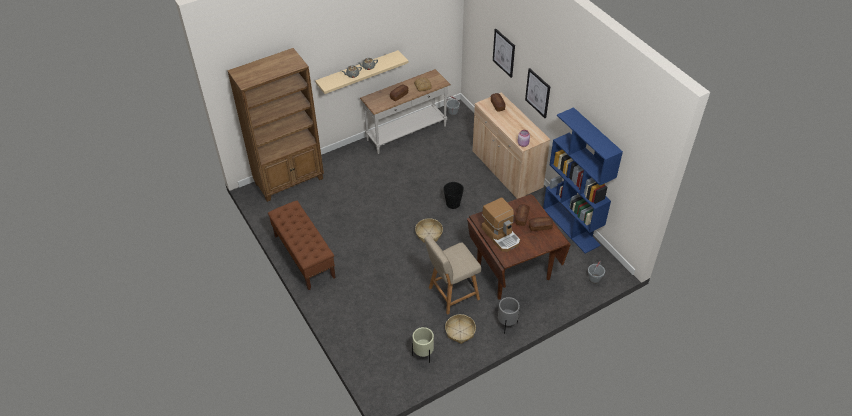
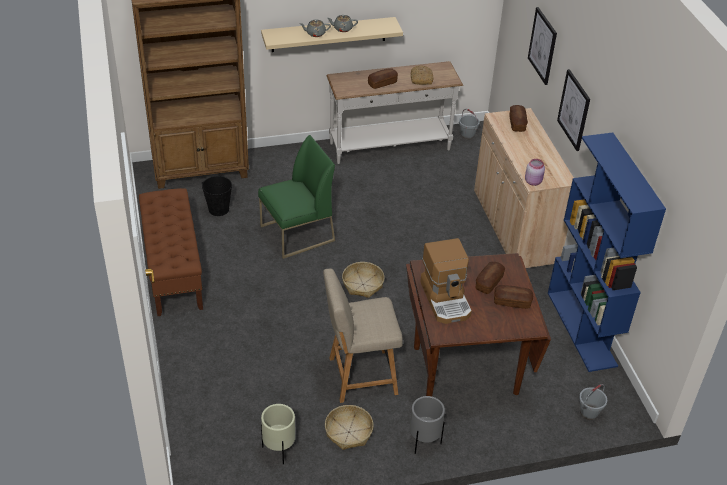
camera: 15 degrees right, 5 degrees down
(373, 210) = (297, 234): none -> green chair
(453, 203) = (415, 253): black bucket -> black bucket (218, 209)

